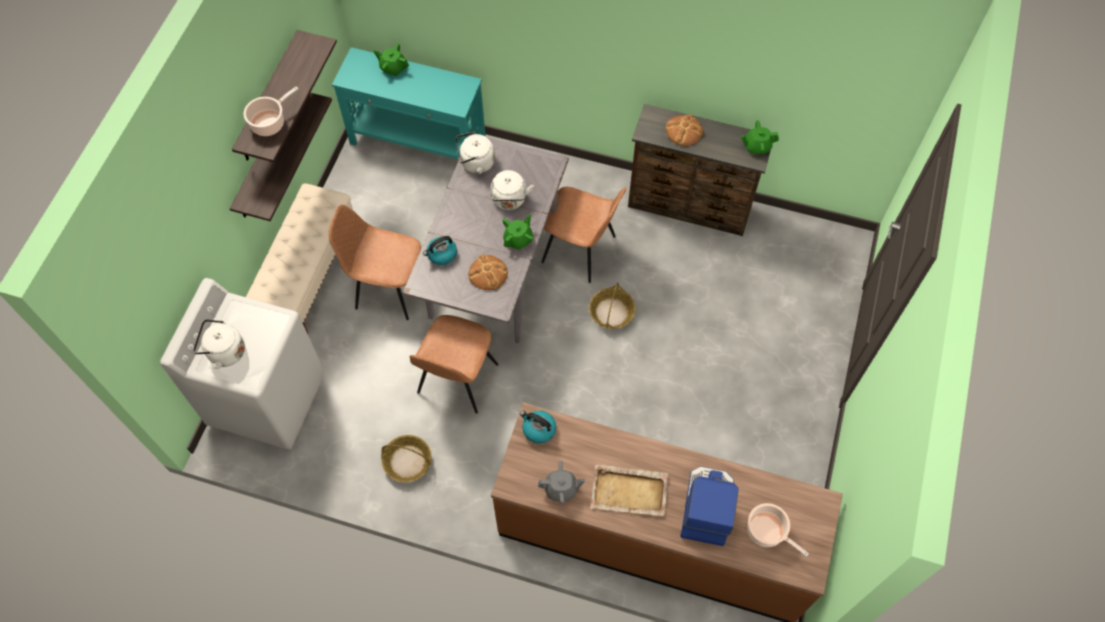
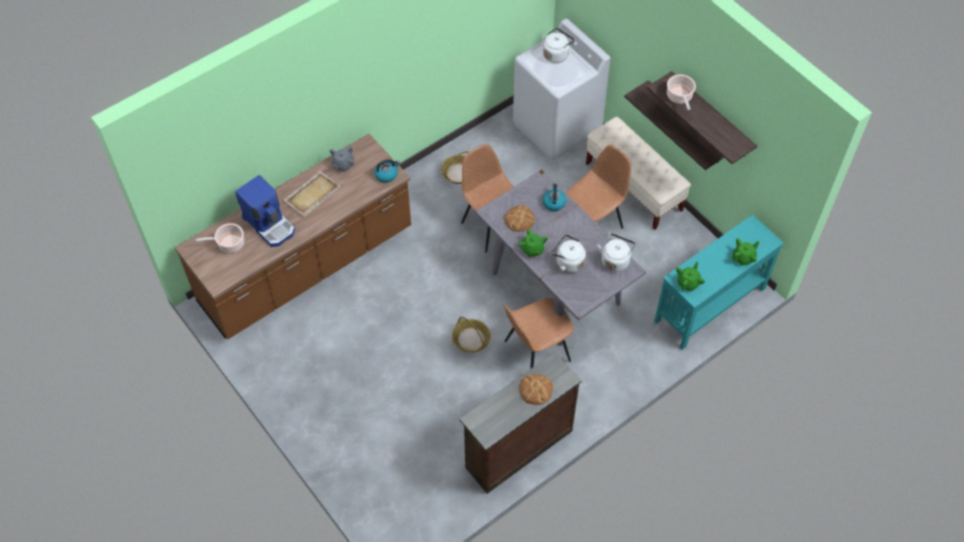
camera: 125 degrees right, 5 degrees down
(756, 146) = (484, 429): green teapot -> green teapot (688, 283)

